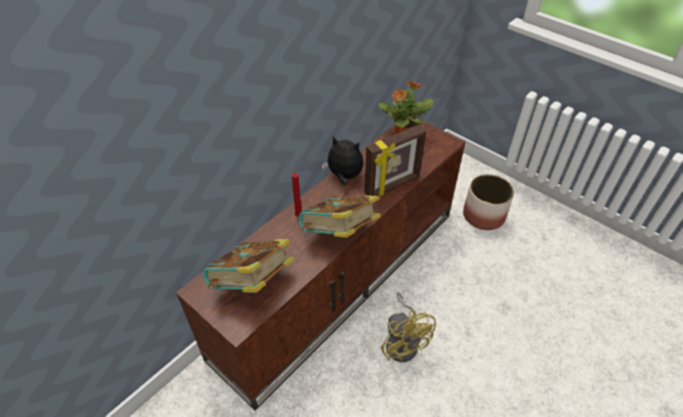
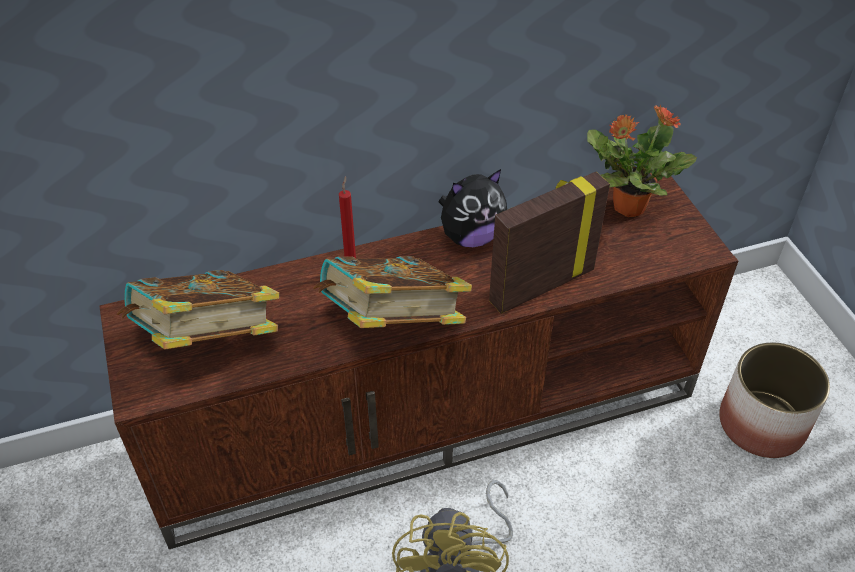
camera: 30 degrees right, 0 degrees up
(344, 176) = (471, 236): plush toy -> plush toy turned 105 degrees clockwise
(392, 186) = (540, 285): picture frame -> picture frame turned 150 degrees clockwise

